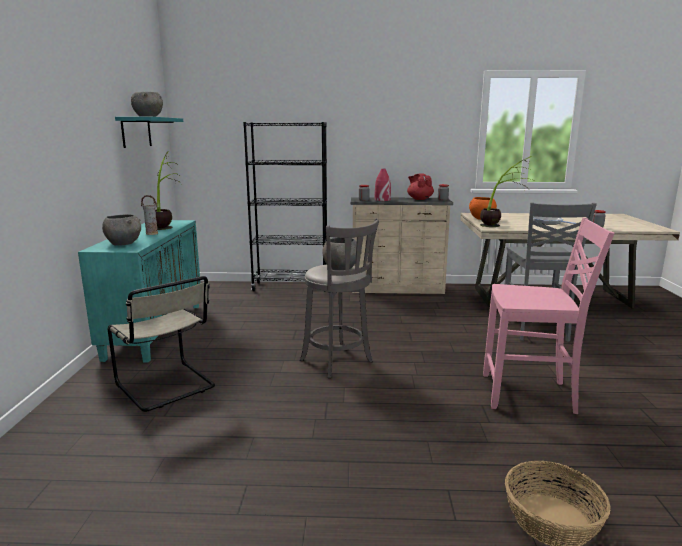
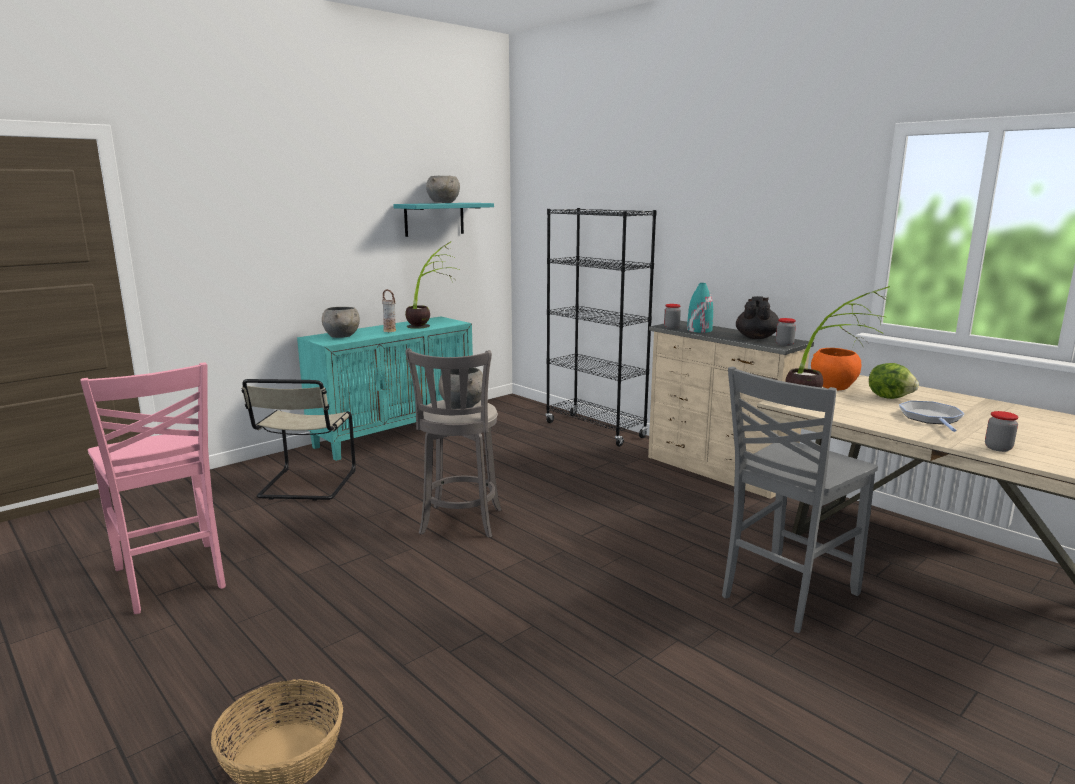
camera: 45 degrees right, 0 degrees up
(382, 200) = (699, 330): red vase -> turquoise vase
(419, 199) = (756, 337): red teapot -> black teapot
(511, 218) = (890, 397): none -> lettuce
(530, 394) = (561, 655): pink chair -> pink chair (171, 579)

